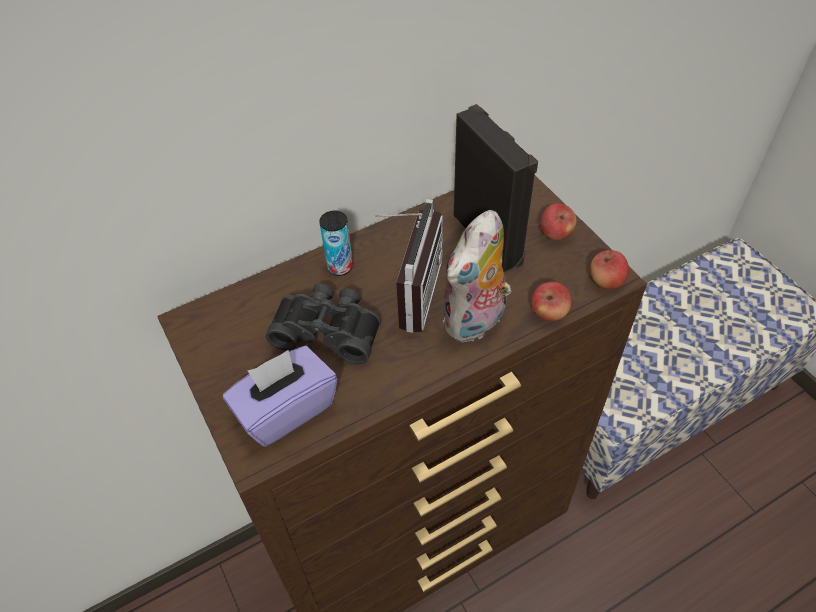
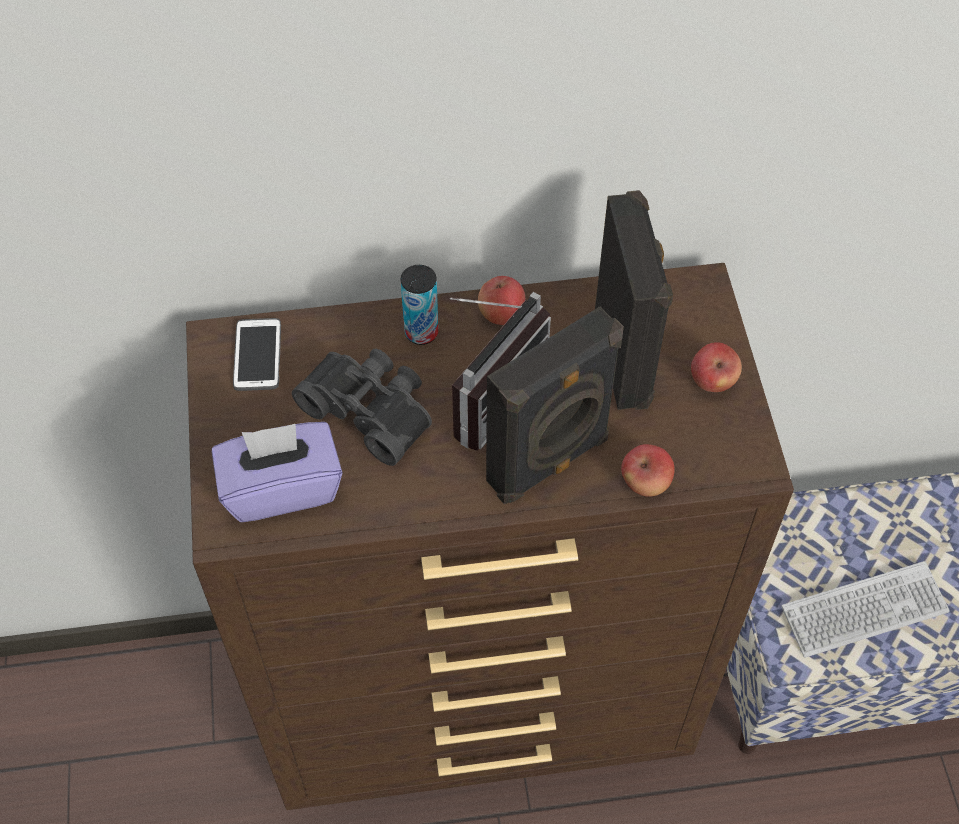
camera: 20 degrees right, 5 degrees up
(224, 321) = (257, 355): none -> phone
(476, 322) = (550, 462): plush toy -> black speaker
(606, 281) = (741, 468): apple -> apple (501, 314)
(646, 377) = (864, 610): none -> keyboard

